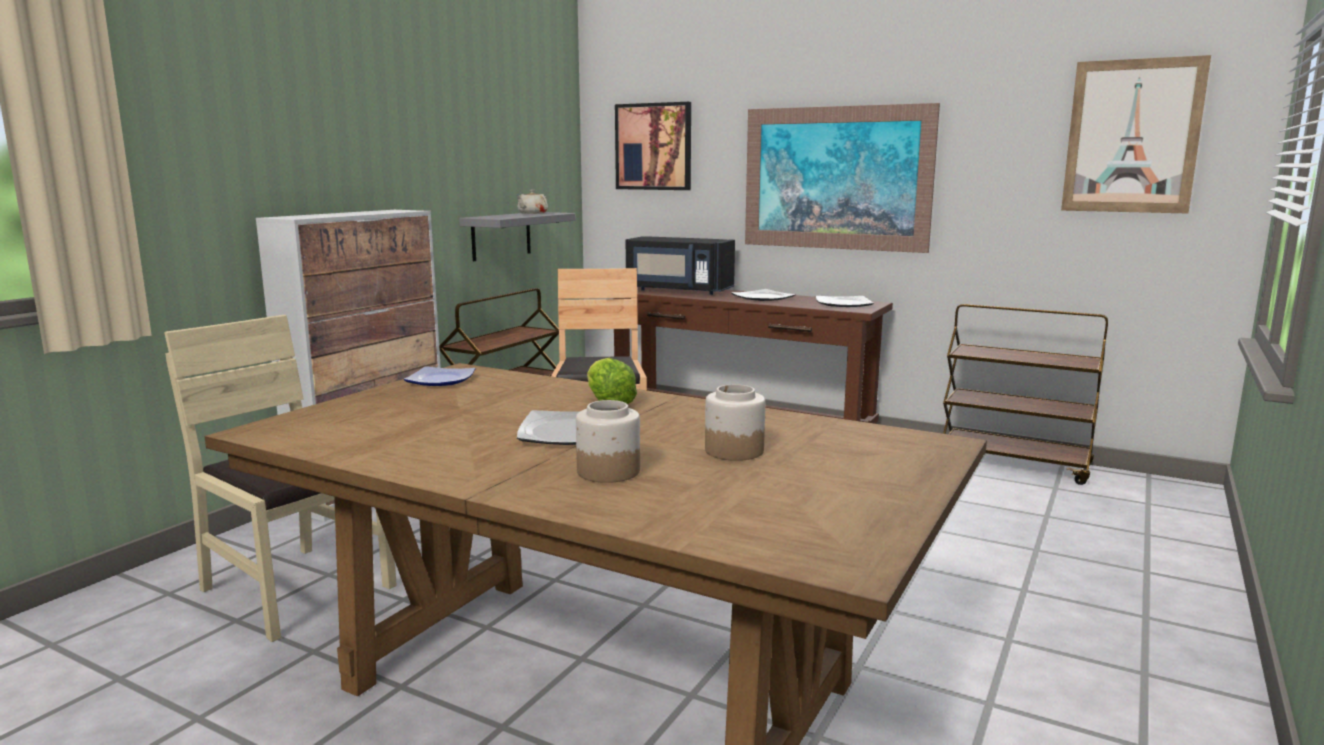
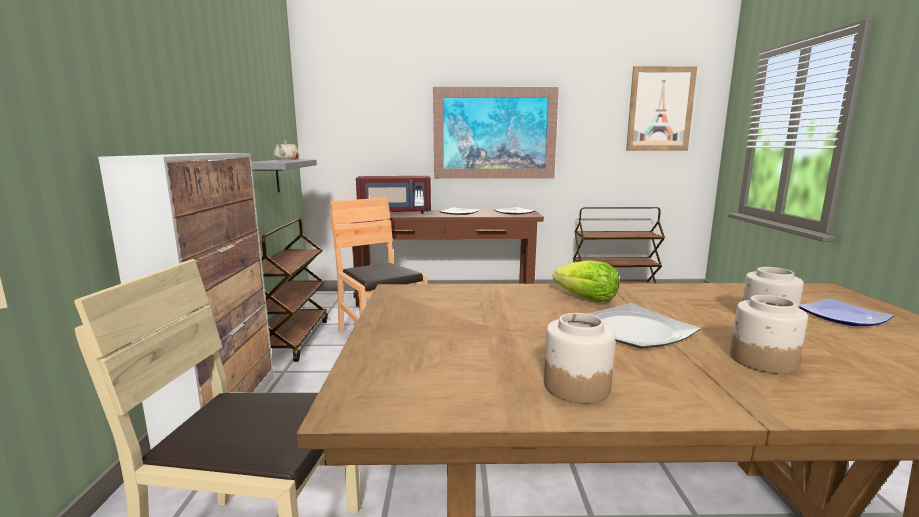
camera: 30 degrees left, 0 degrees up
(411, 452) = (576, 386): none -> jar
(440, 380) = (403, 303): plate -> plate (840, 317)
(653, 146) = (359, 111): picture -> none
(678, 290) = (395, 213): black microwave -> red microwave

